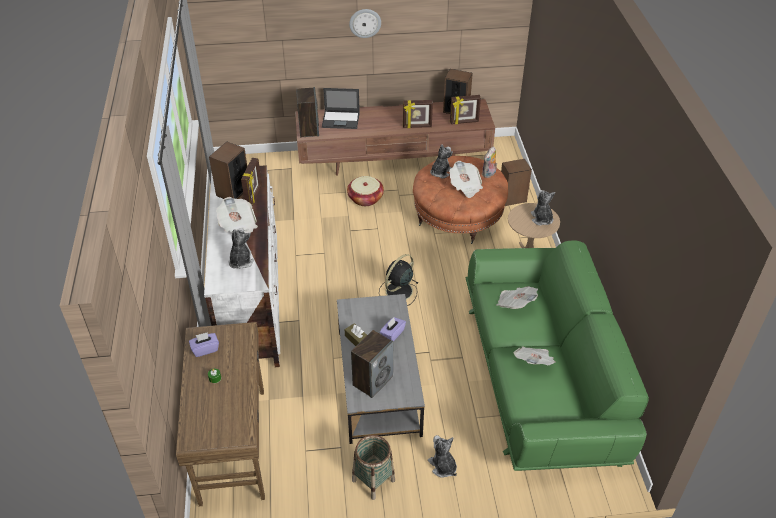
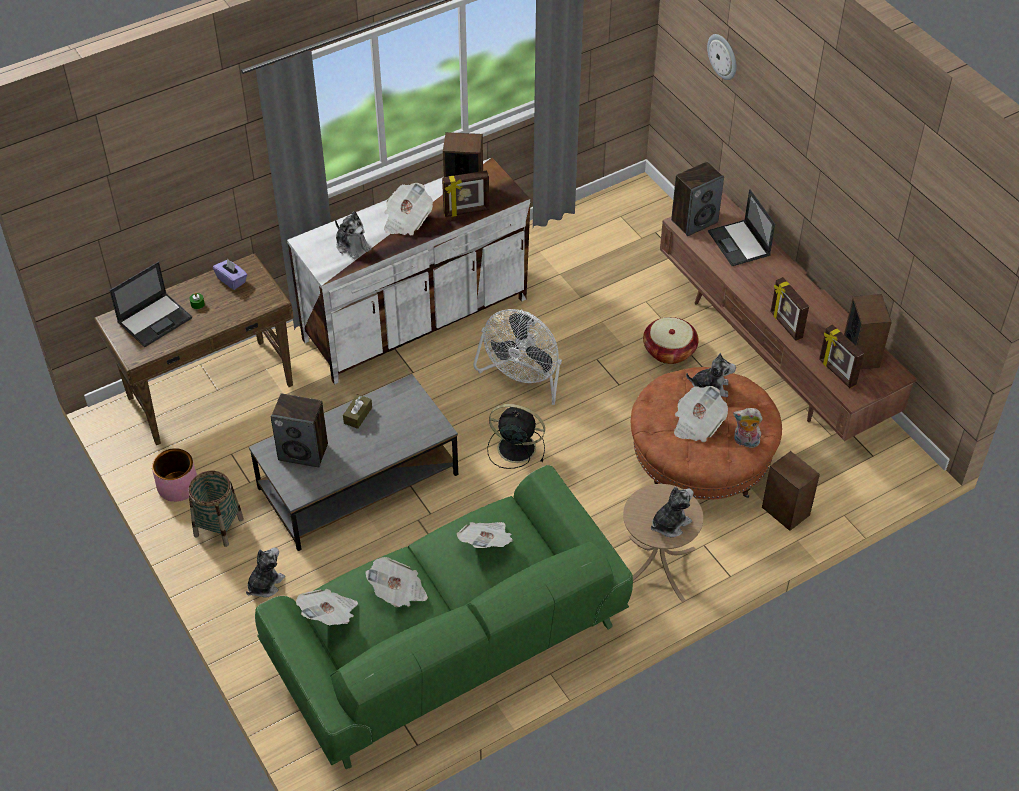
camera: 65 degrees right, 5 degrees up
(211, 411) = (155, 319): none -> laptop
(241, 261) = (352, 246): plush toy -> plush toy turned 75 degrees clockwise
(317, 496) = (178, 486): none -> pink planter
(339, 268) = (522, 375): none -> white fan
(365, 23) = (814, 147): wall clock -> wall clock (723, 56)
(392, 334) = (383, 444): purple tissue box -> none
(540, 405) = (329, 615): none -> newspaper

